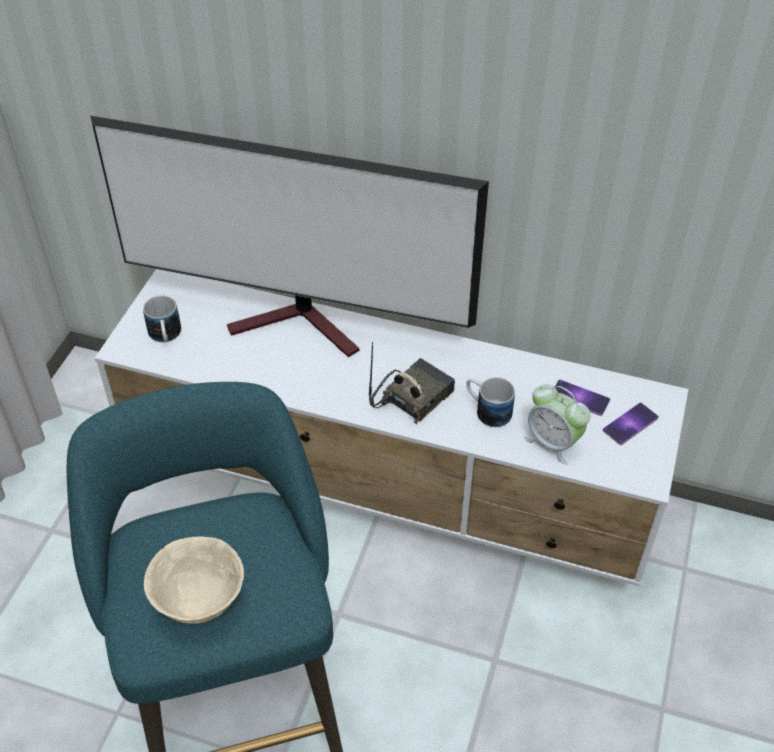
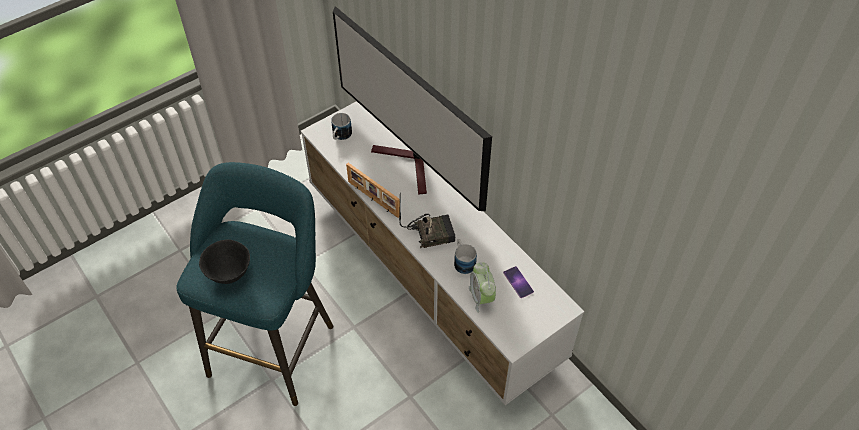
camera: 35 degrees right, 5 degrees up
(199, 601) = (229, 273): beige bowl -> black bowl
(289, 396) = (373, 199): none -> picture frame
(630, 424) = (532, 311): phone -> none

